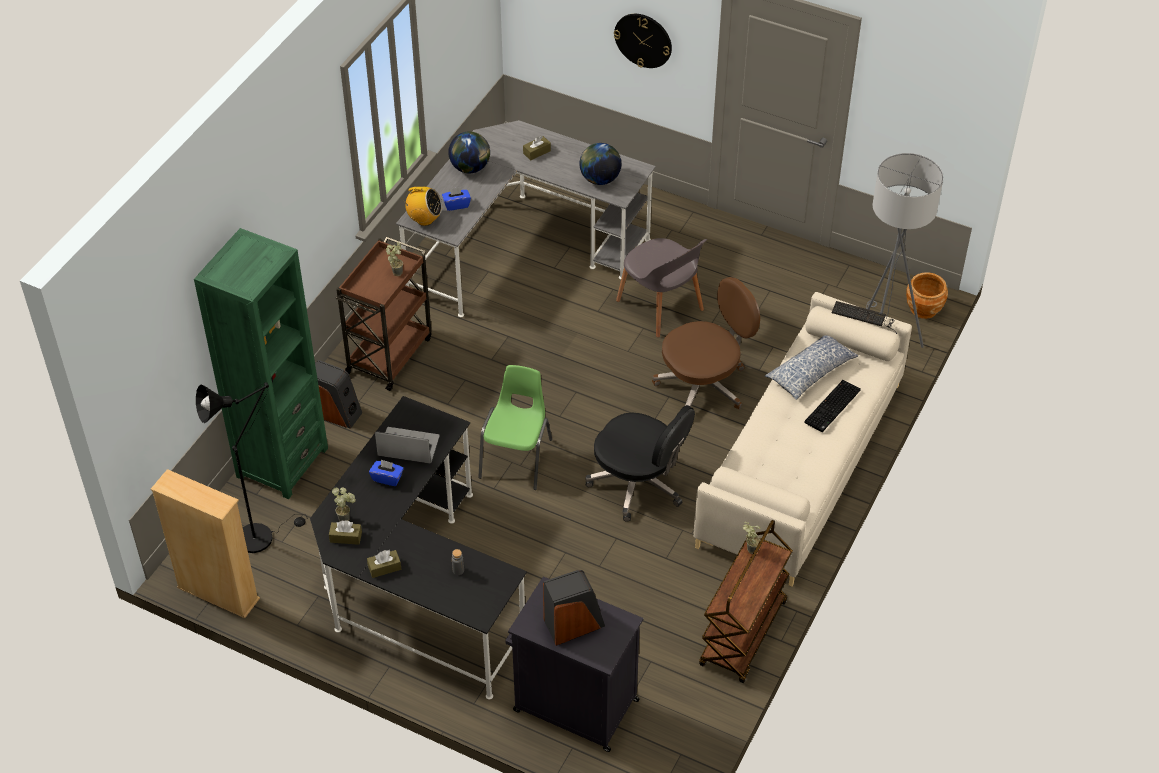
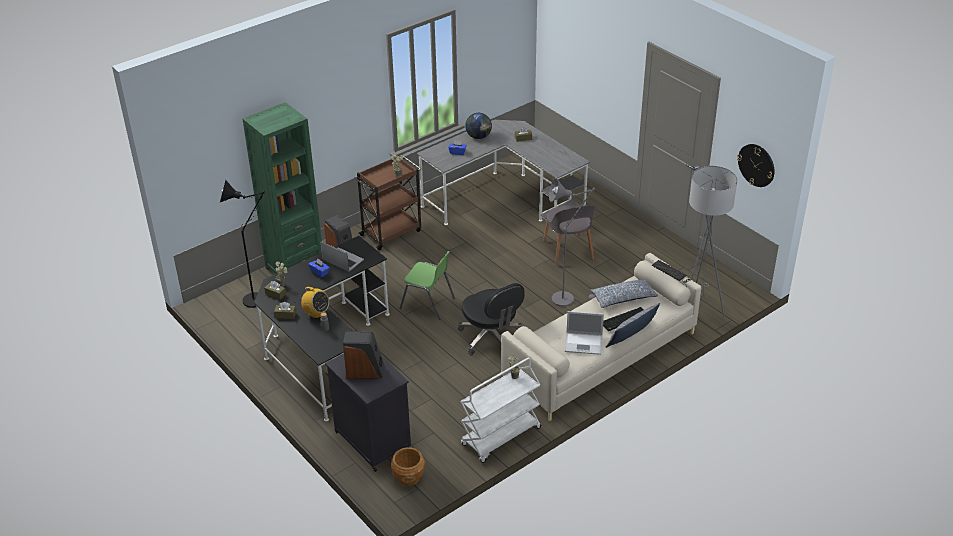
camera: 25 degrees right, 10 degrees down
(218, 593) = (215, 321): beige bookcase -> none
(424, 219) = (434, 155): radio -> radio (316, 313)
(517, 458) = (428, 304): green chair -> green chair turned 75 degrees clockwise
(599, 179) = (551, 160): globe -> none
(643, 40) = (605, 82): wall clock -> wall clock (756, 165)
(703, 385) = (567, 298): brown office chair -> grey floor lamp
(743, 635) = (501, 437): brown cart -> white cart
(802, 462) = (584, 343): none -> laptop
(855, 428) = (632, 335): none -> pillow
(924, 309) = (739, 296): brown planter -> brown planter (409, 477)

